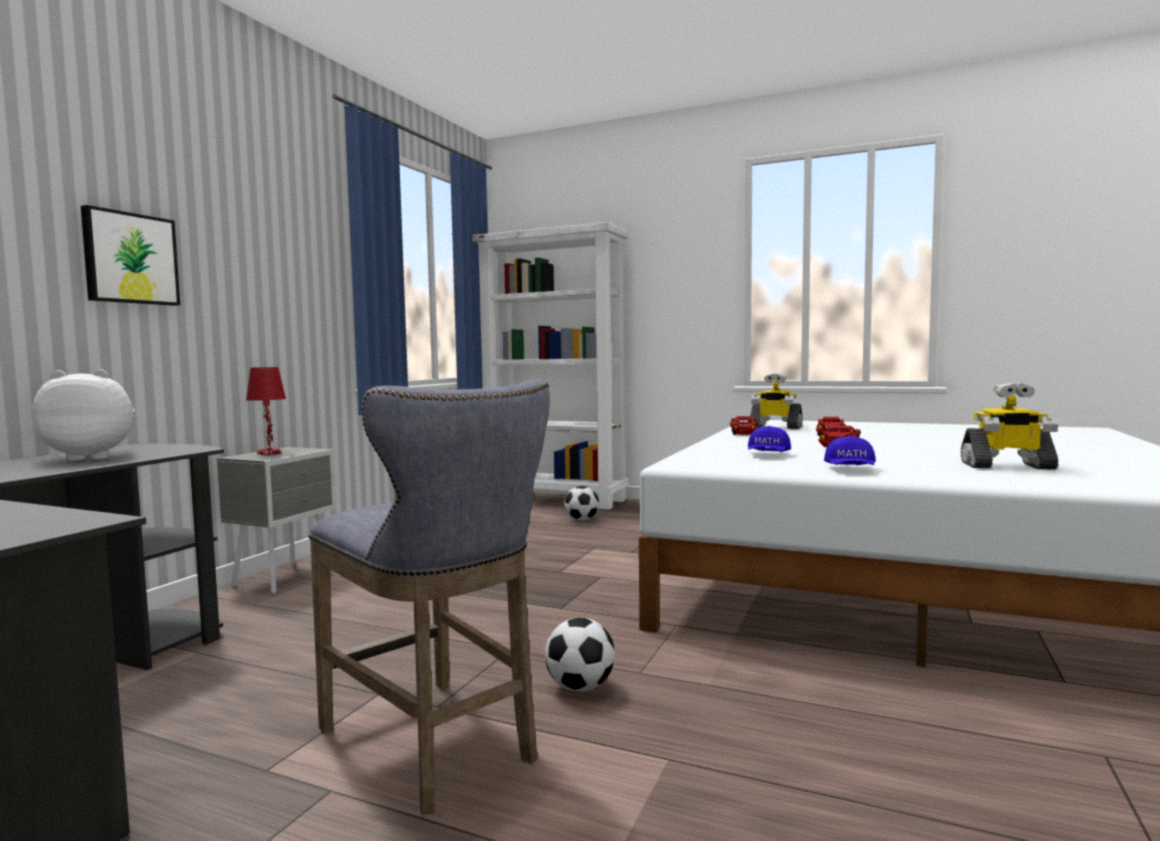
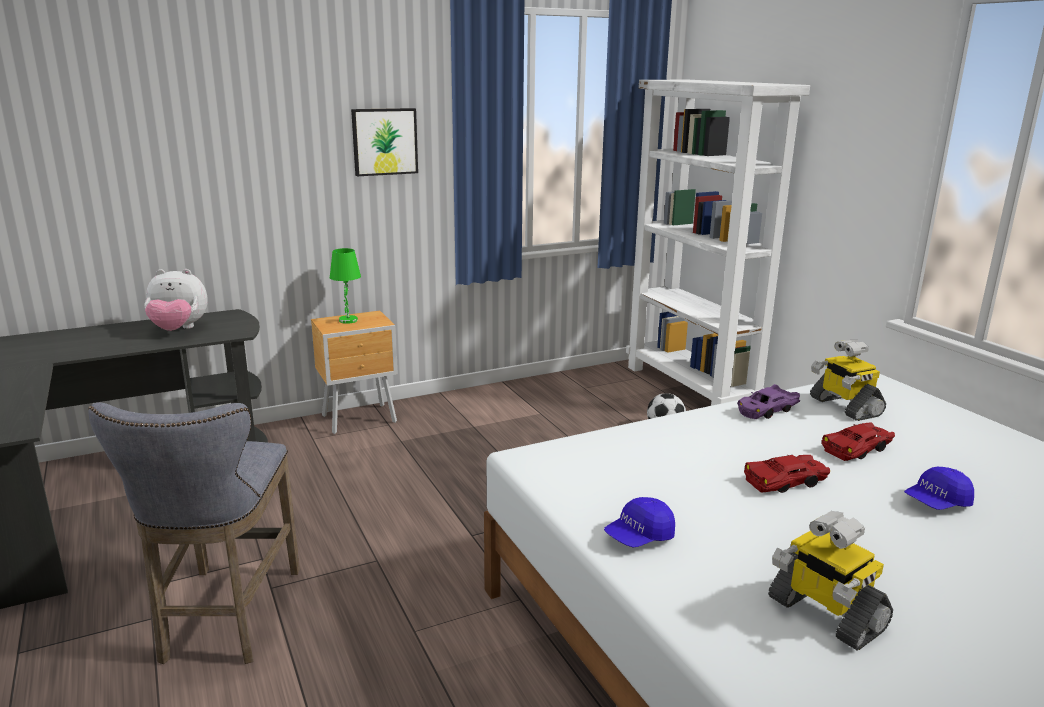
camera: 40 degrees right, 15 degrees up
(92, 457) = (178, 330): plush toy -> plush toy turned 150 degrees clockwise
(130, 258) = (235, 168): picture -> picture (384, 141)
(270, 453) = (348, 320): red table lamp -> green table lamp
(286, 578) = (361, 419): grey nightstand -> brown nightstand
(580, 687) = (360, 621): football -> none
(743, 433) = (766, 410): red toy car -> purple toy car
(768, 455) = (651, 472): blue cap -> blue cap (936, 503)

